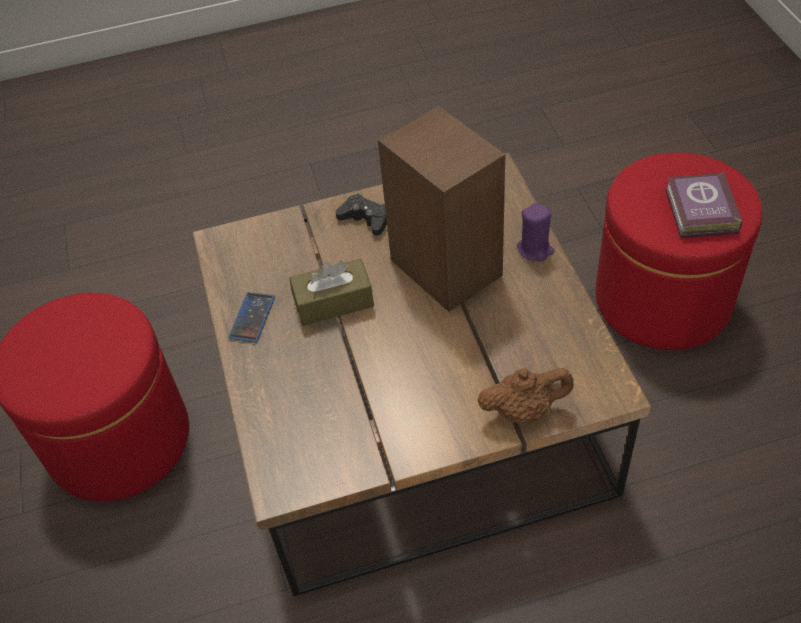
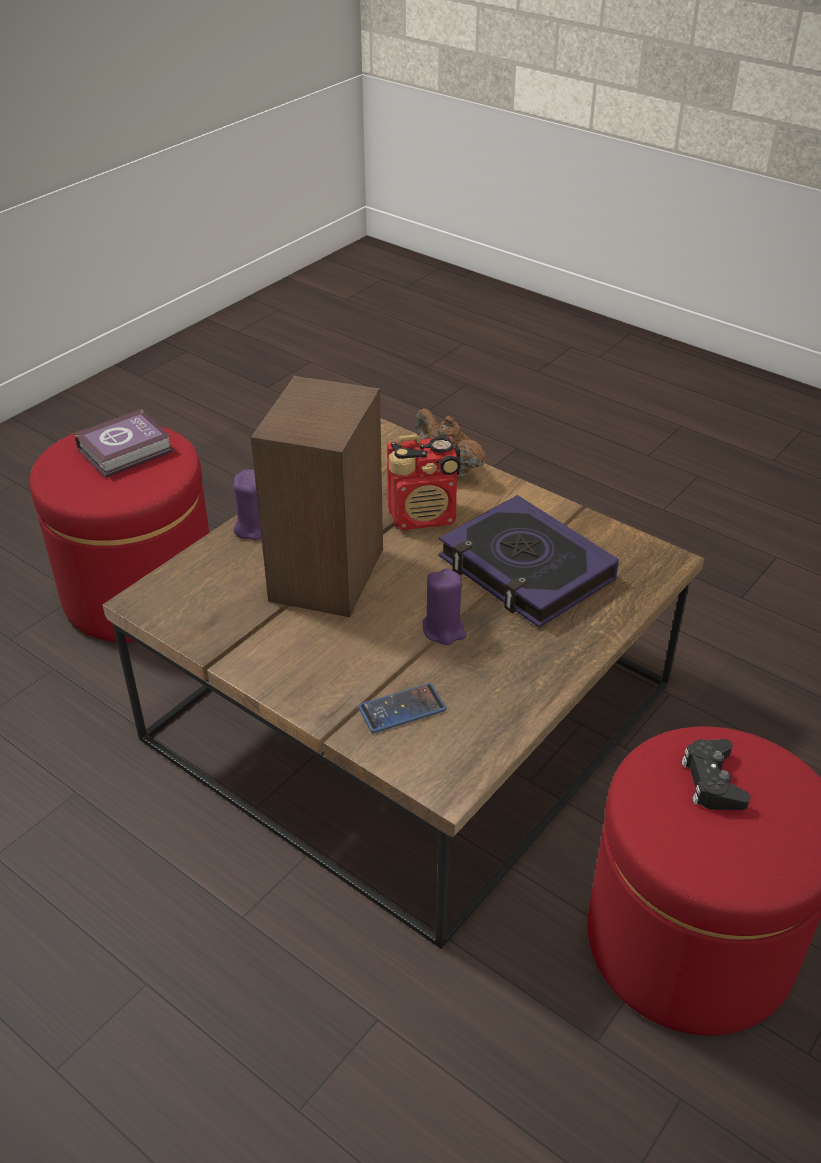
camera: 130 degrees left, 10 degrees down
(252, 318) = (523, 680): phone -> phone (402, 709)
(333, 302) = (444, 630): brown tissue box -> purple candle
(351, 385) = (525, 570): none -> book
(365, 219) = (303, 667): black game controller -> black game controller (712, 781)
(469, 357) = (424, 516): none -> radio

